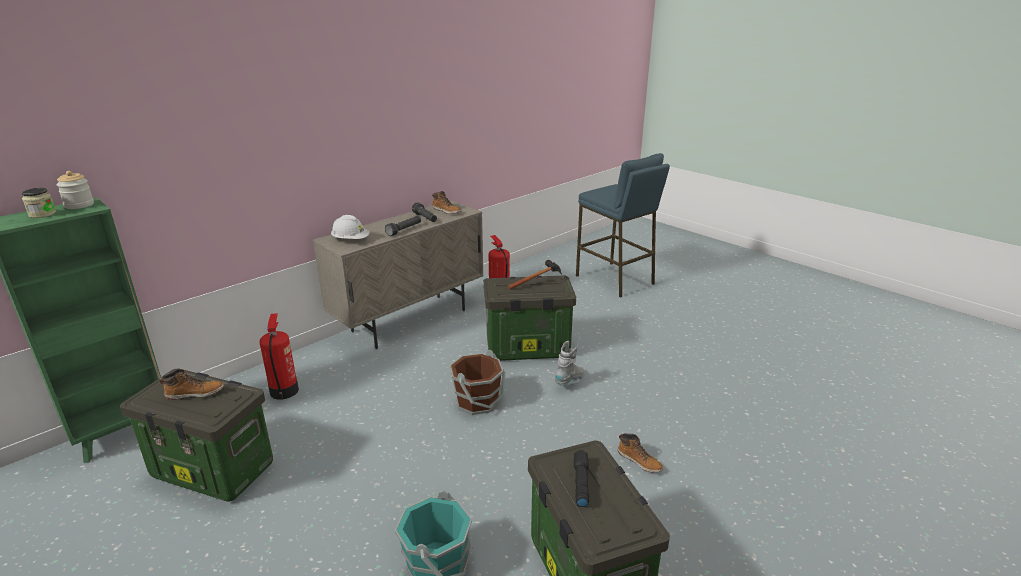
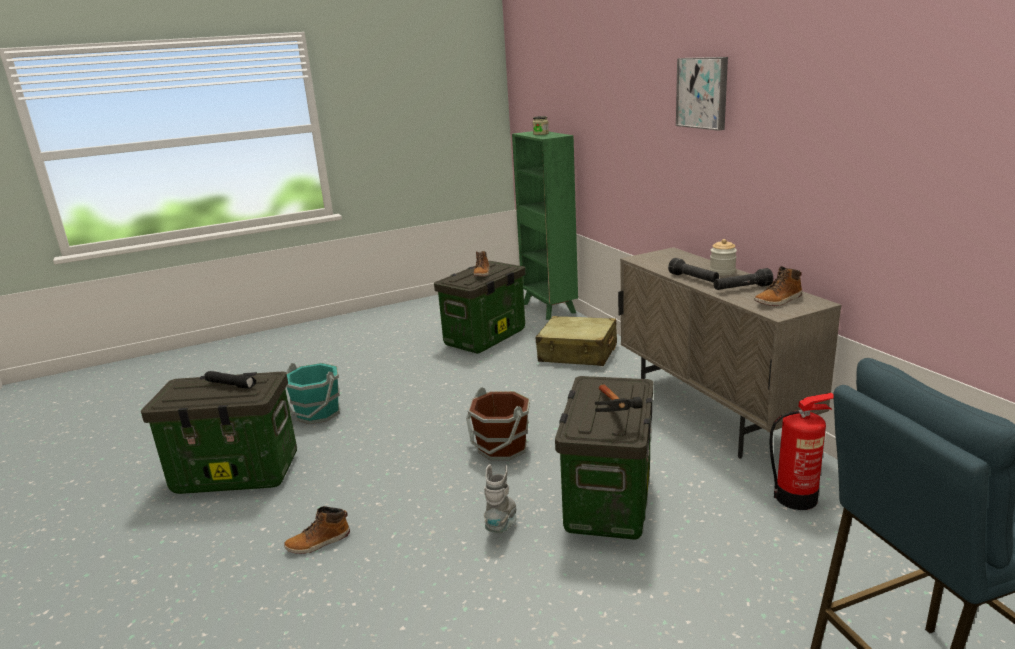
camera: 110 degrees right, 5 degrees down
(79, 205) = (555, 135): jar -> jar (722, 272)
(284, 390) = (578, 353): fire extinguisher -> beige suitcase
(316, 103) = (703, 93): none -> picture
(351, 240) = (664, 259): white hard hat -> none
(570, 382) = (502, 523): grey boot -> grey boot turned 135 degrees counterclockwise

